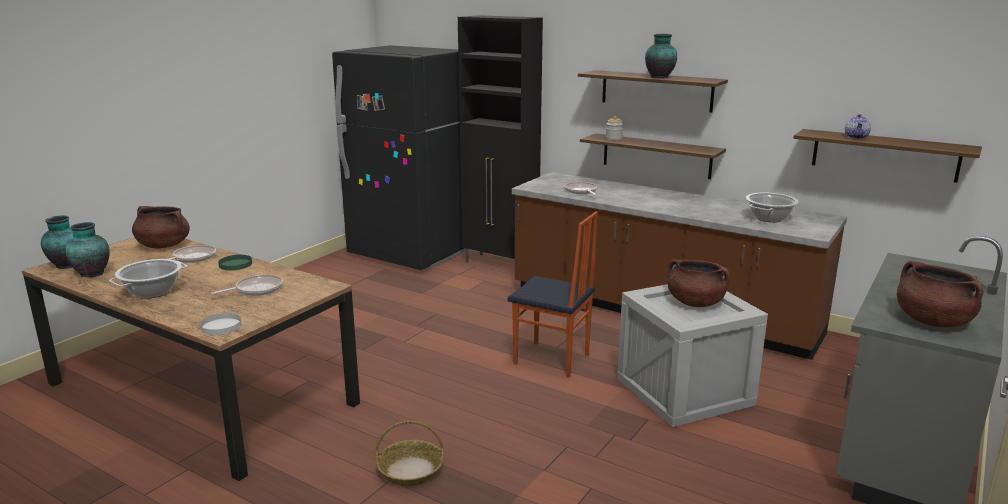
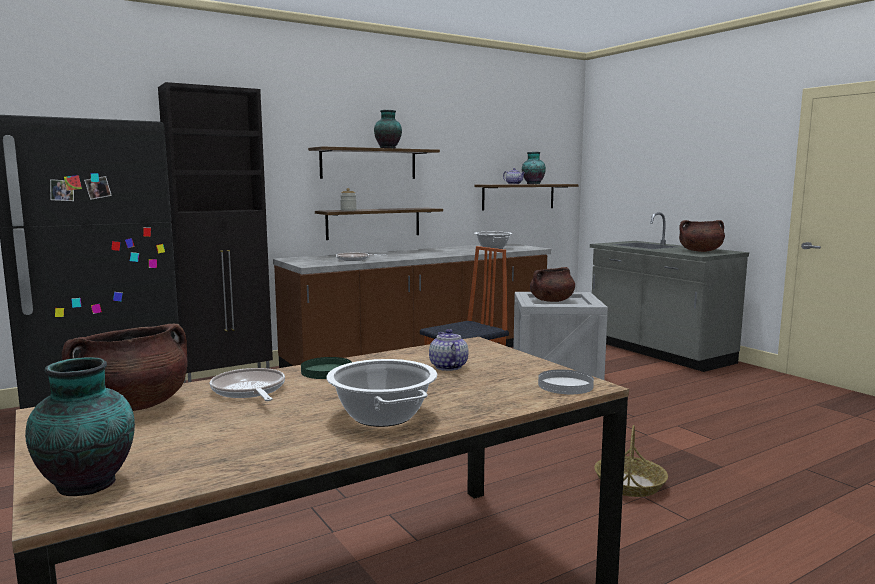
camera: 65 degrees left, 10 degrees down
(92, 273) = (197, 459): vase -> vase (532, 184)
(256, 289) = (447, 367): frying pan -> teapot

